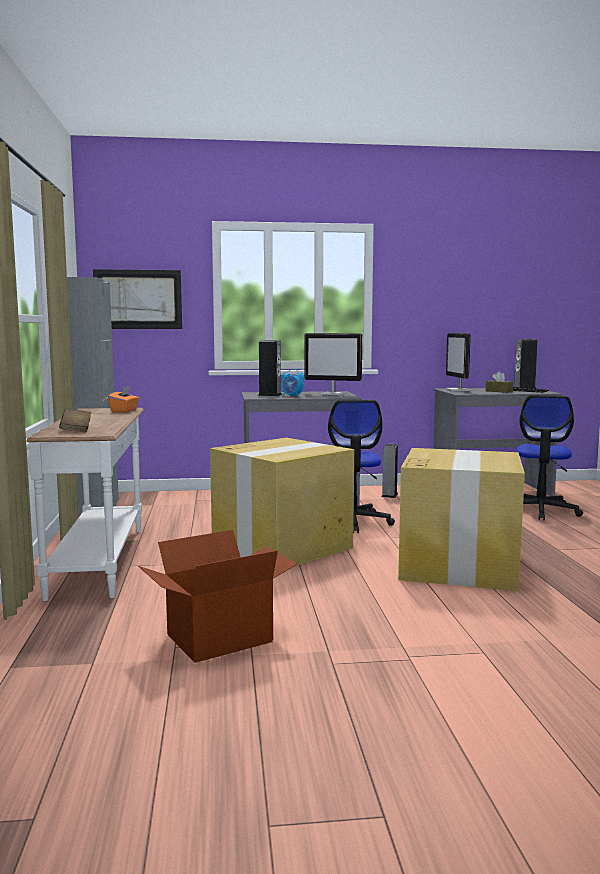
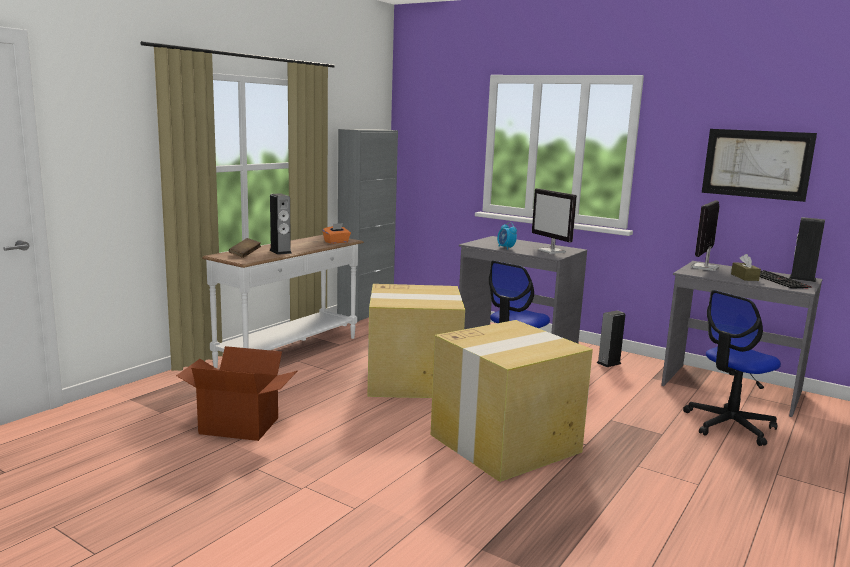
camera: 40 degrees right, 5 degrees up
(138, 299) = (430, 144): picture -> picture (756, 164)
(270, 395) = (496, 243): speaker -> speaker (280, 251)

